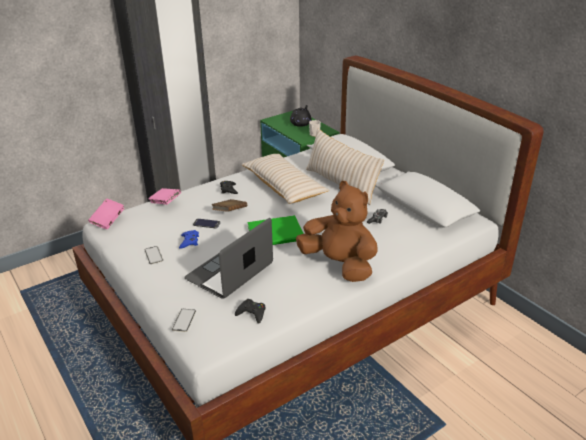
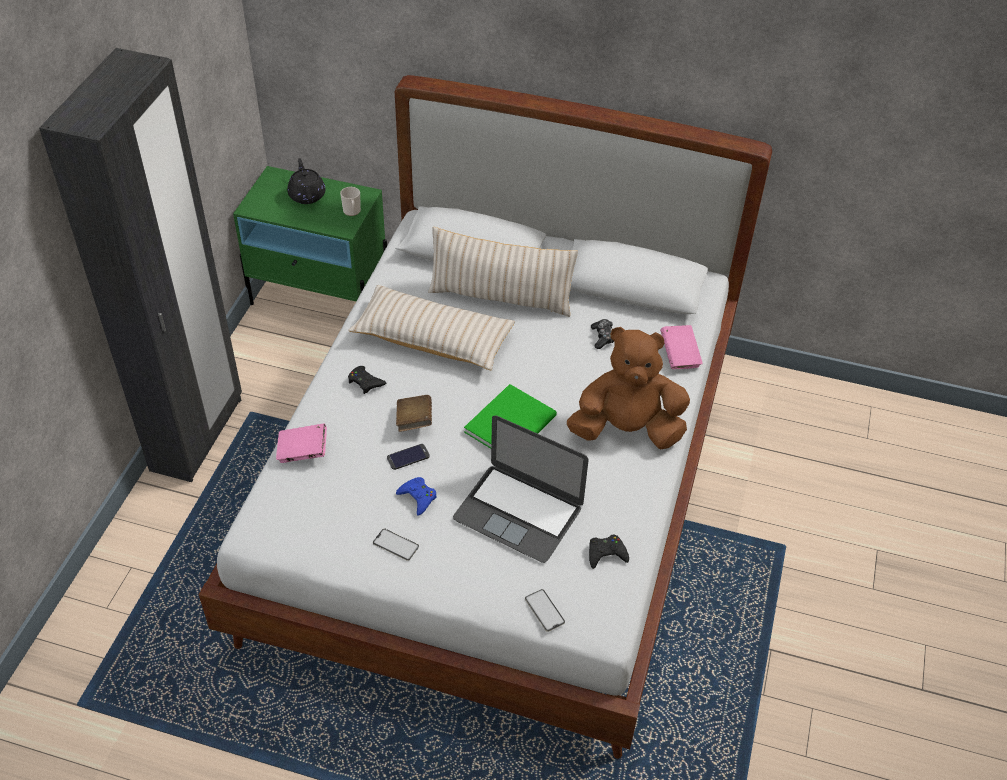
camera: 40 degrees left, 15 degrees up
(108, 221) = (258, 527): pink book -> pink book (679, 356)
(229, 271) = (518, 512): laptop -> laptop turned 60 degrees counterclockwise

